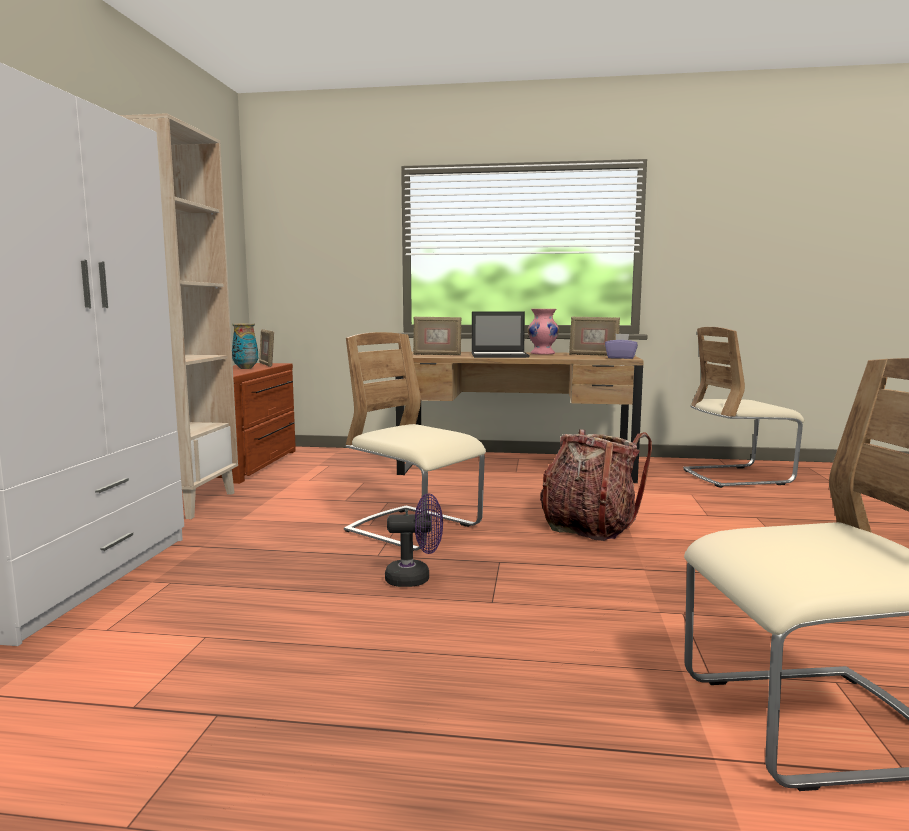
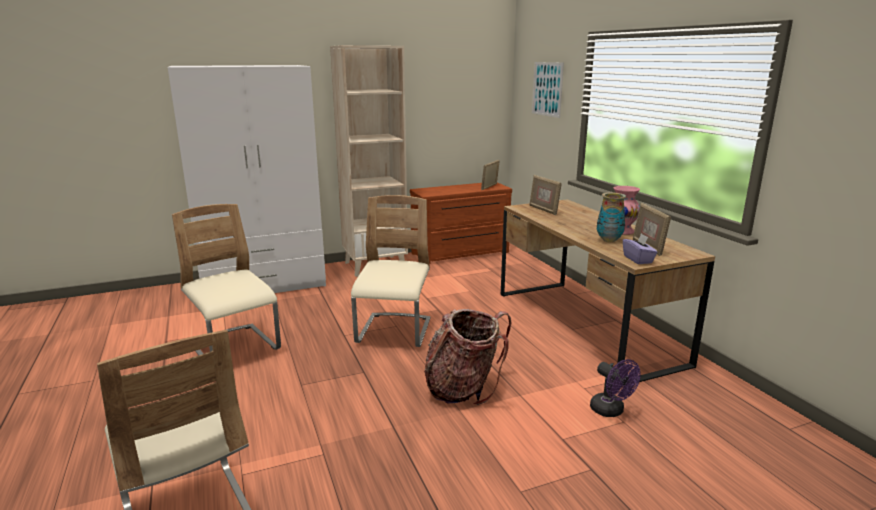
camera: 60 degrees right, 10 degrees up
(245, 368) = (463, 189): vase -> vase (608, 240)
(329, 233) = (547, 89): none -> picture
(415, 578) = (318, 355): purple fan -> purple fan (611, 411)
(500, 355) = (573, 224): laptop -> none
(737, 476) = (742, 442): beige chair -> beige chair (235, 348)

